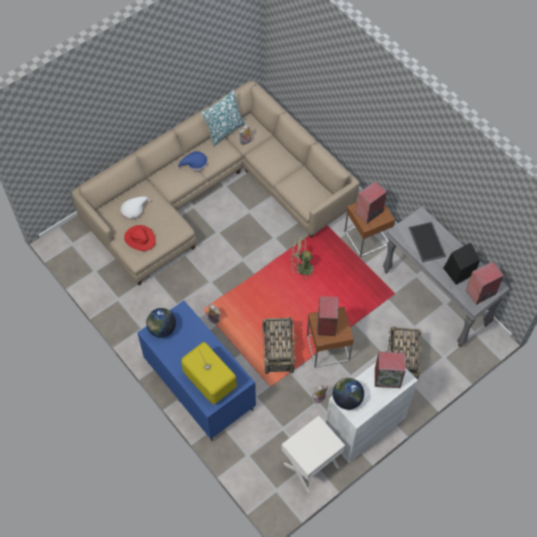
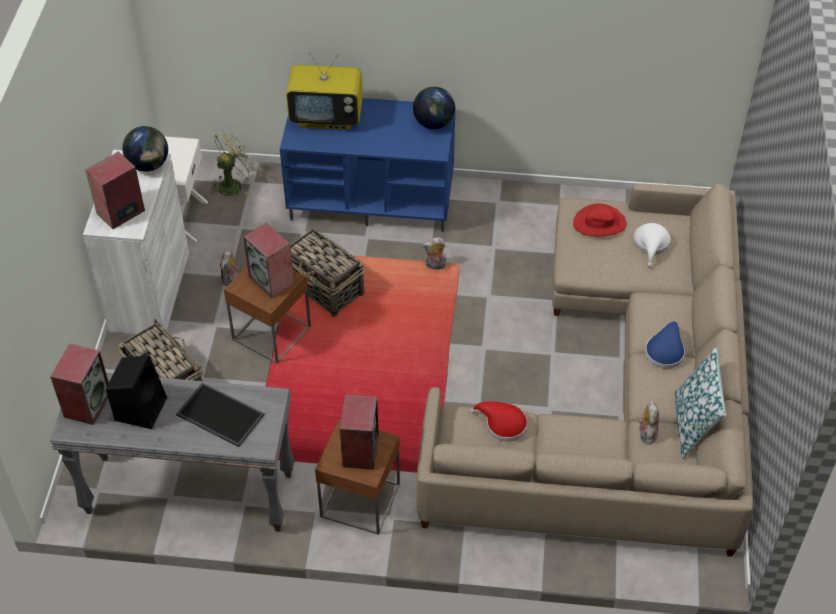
camera: 135 degrees right, 10 degrees down
(295, 188) = (502, 424): none -> red hat
(301, 269) = (400, 392): green fan -> green fan (233, 184)

